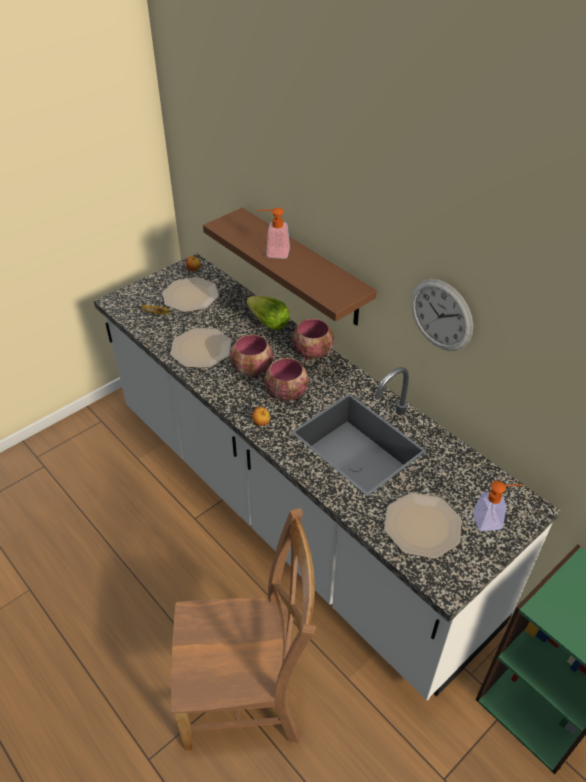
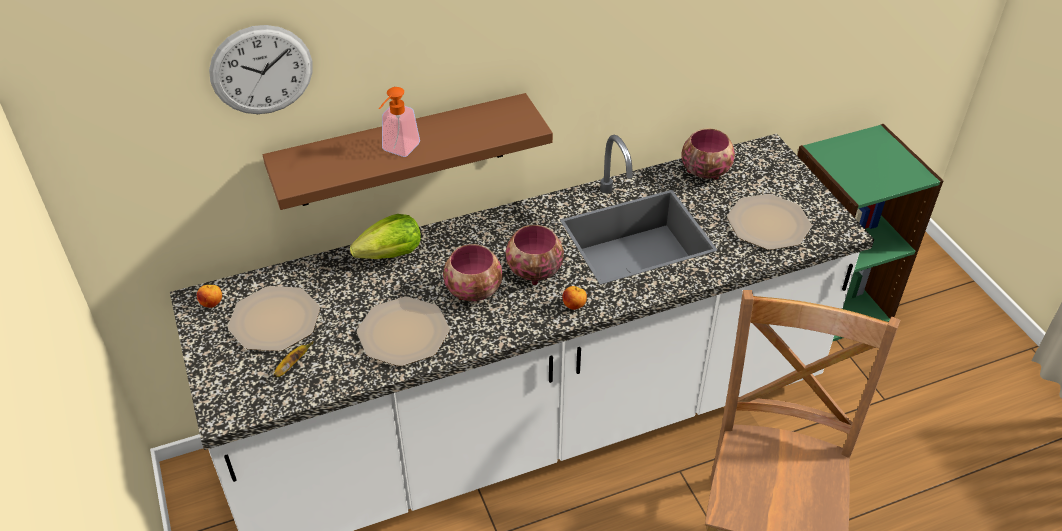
camera: 70 degrees left, 0 degrees up
(313, 352) = (473, 229): bowl -> bowl (704, 171)
(441, 315) = (616, 55): wall clock -> wall clock (261, 70)
(492, 520) = (775, 177): soap dispenser -> none

